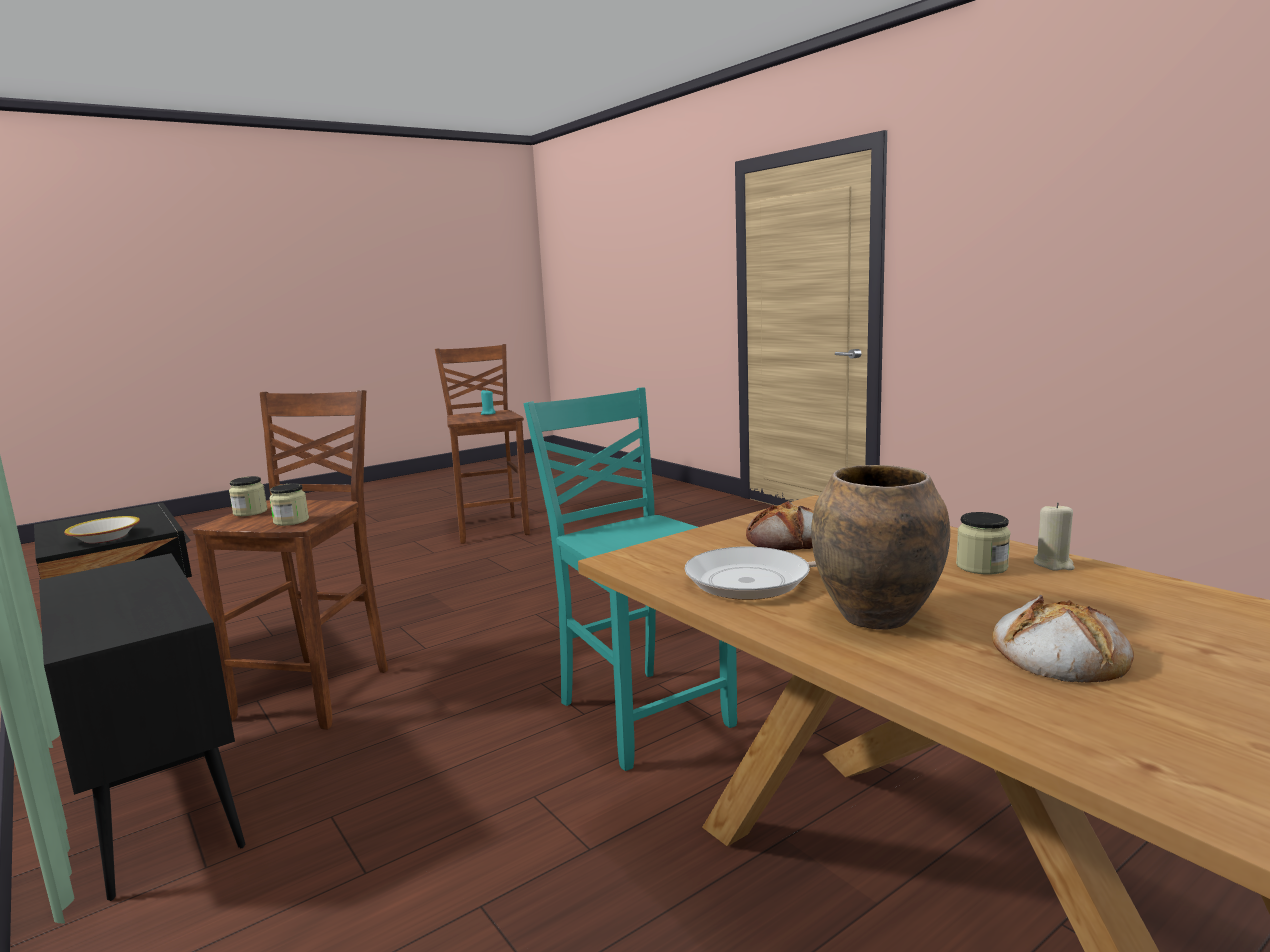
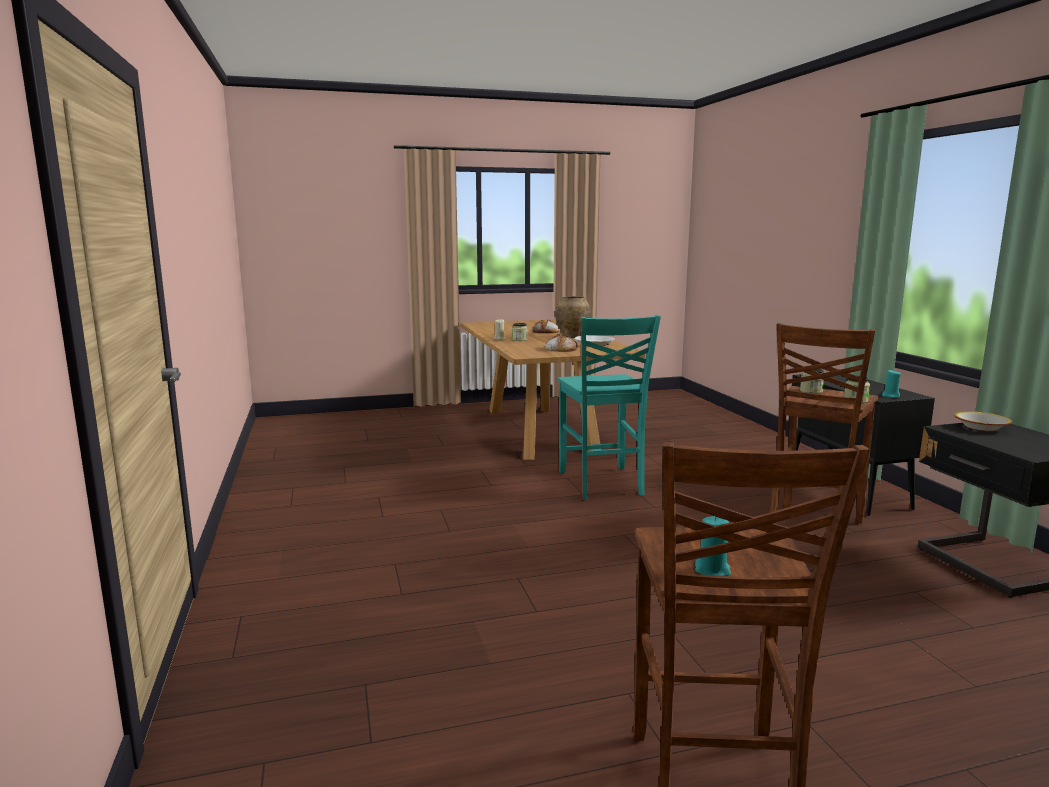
camera: 160 degrees left, 0 degrees up
(121, 570) = (890, 396): none -> turquoise candle

